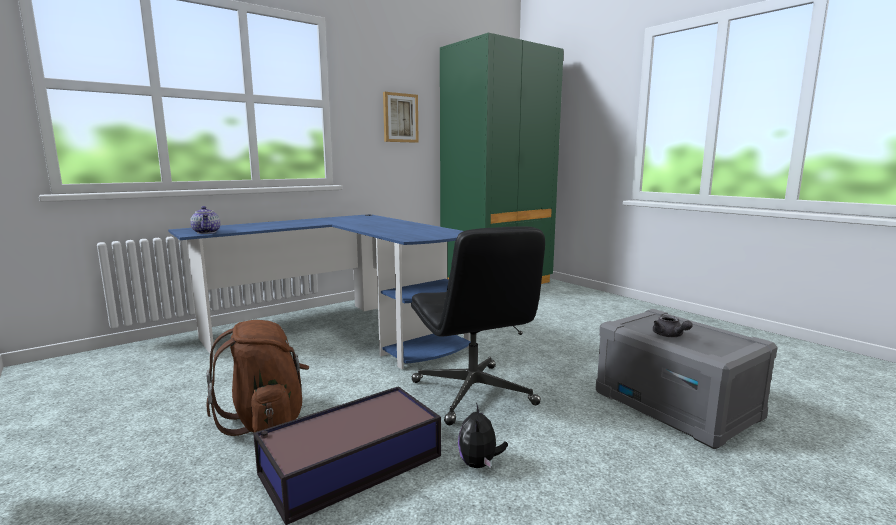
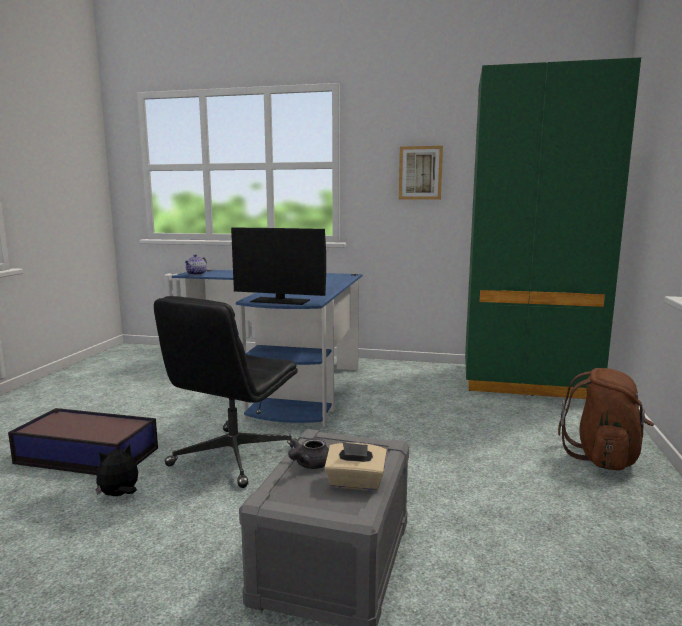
camera: 50 degrees right, 0 degrees up
(266, 421) = (120, 414): brown backpack -> brown backpack (603, 458)
(434, 235) = (280, 301): none -> monitor
(708, 332) = (355, 483): none -> beige tissue box

